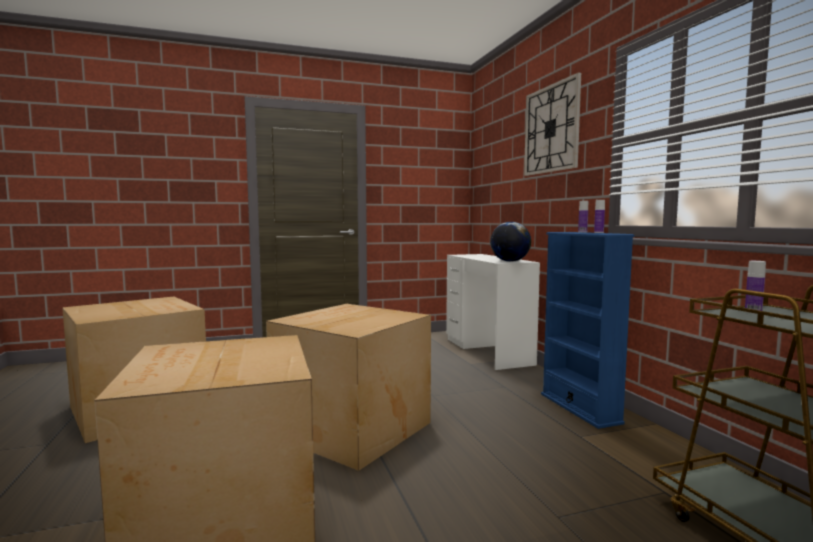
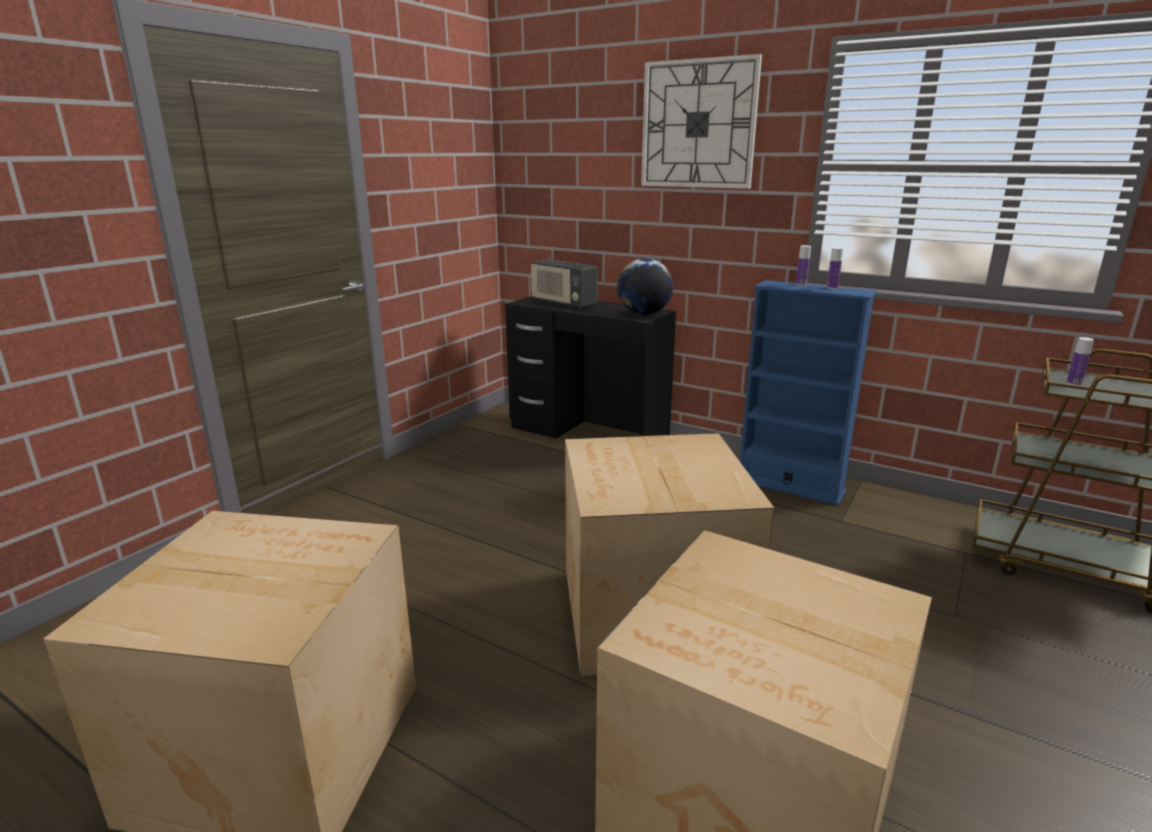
camera: 40 degrees left, 15 degrees up
(479, 256) = (563, 303): none -> radio
(487, 351) = (588, 434): white desk -> black desk

